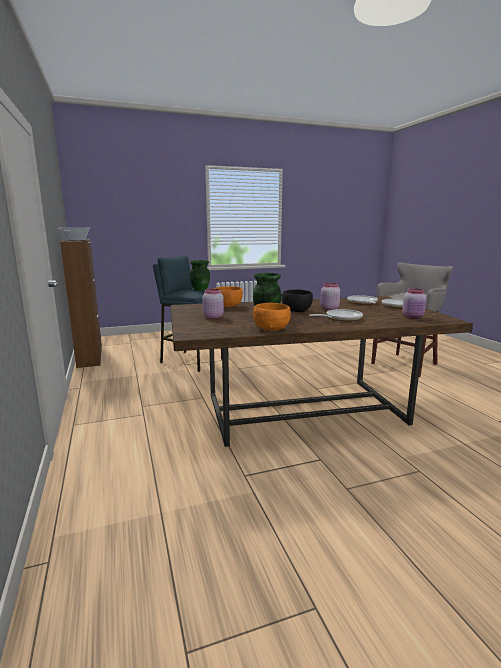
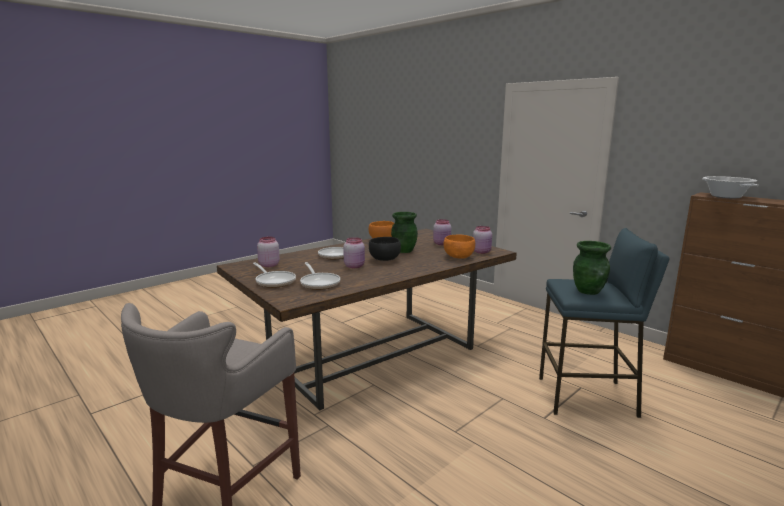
camera: 155 degrees right, 0 degrees up
(198, 307) = (482, 252): none -> pink jar

